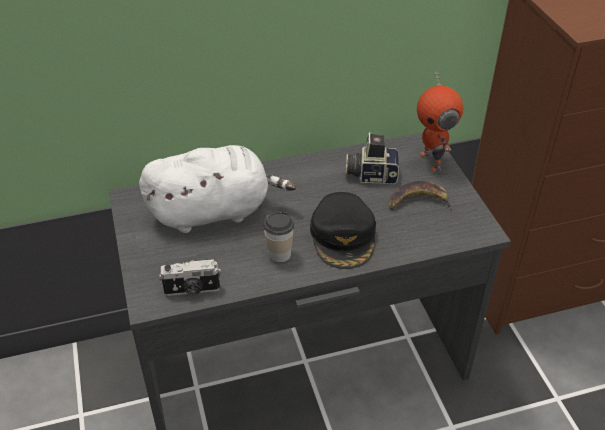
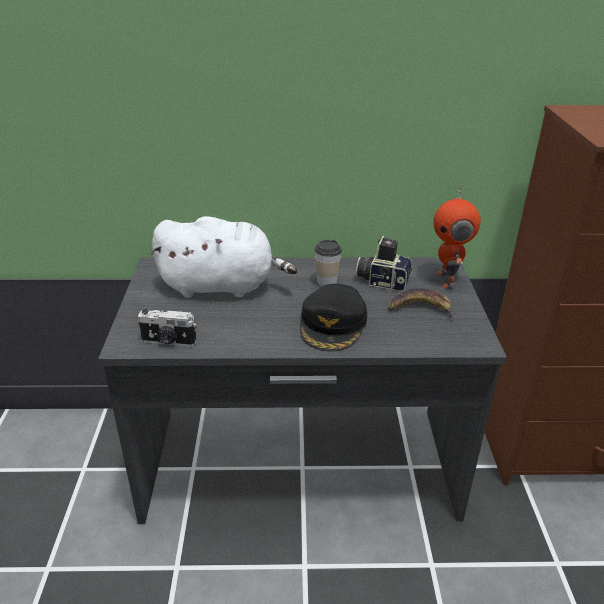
camera: 15 degrees right, 10 degrees down
(279, 254) = (264, 328): cup -> cup (326, 282)

